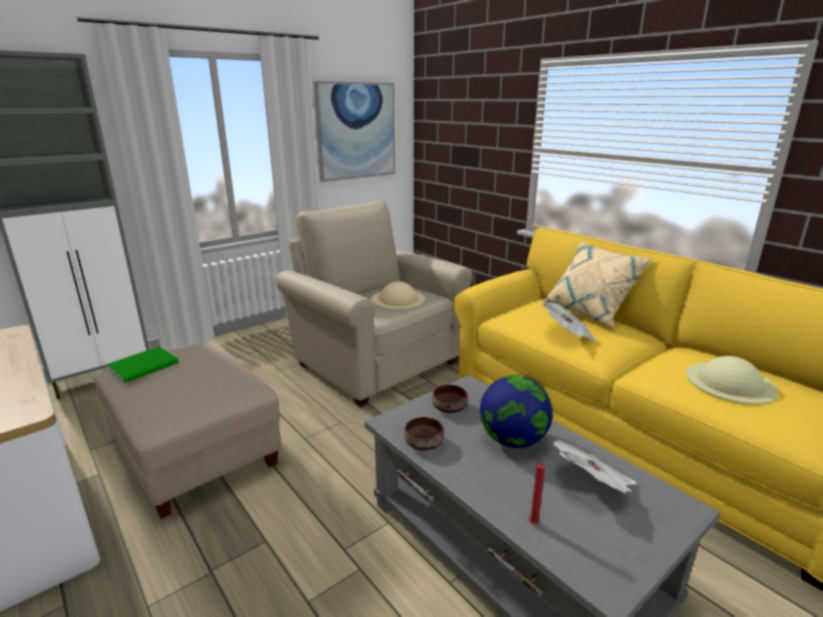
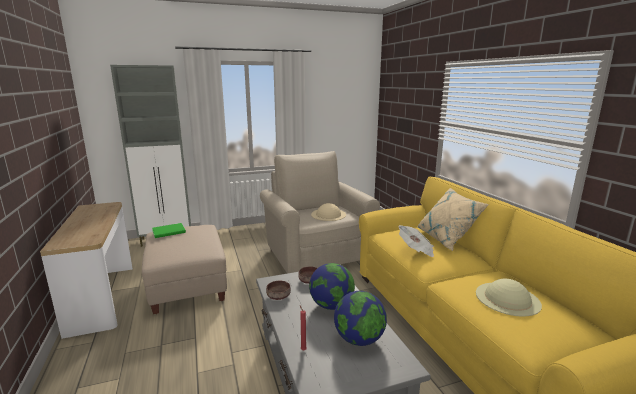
camera: 20 degrees right, 5 degrees down
(356, 131) = (336, 107): picture -> none
(593, 484) = (359, 339): newspaper -> globe

